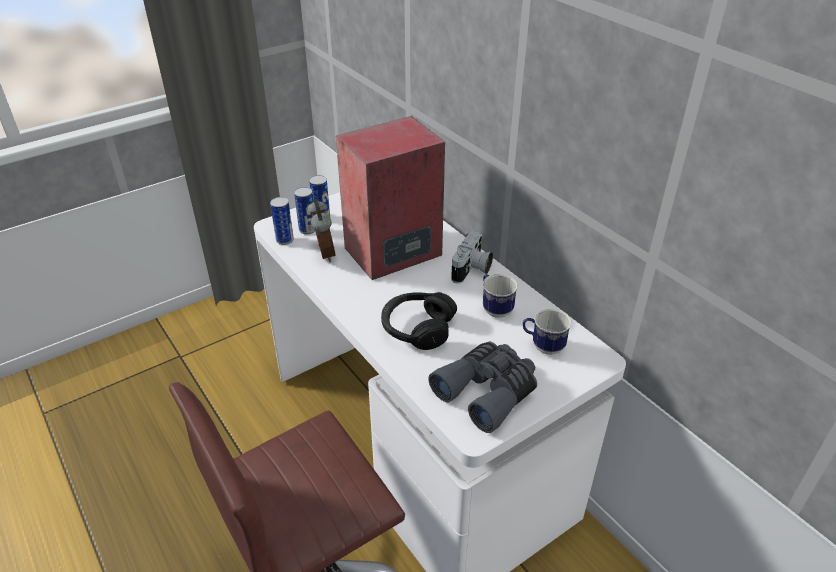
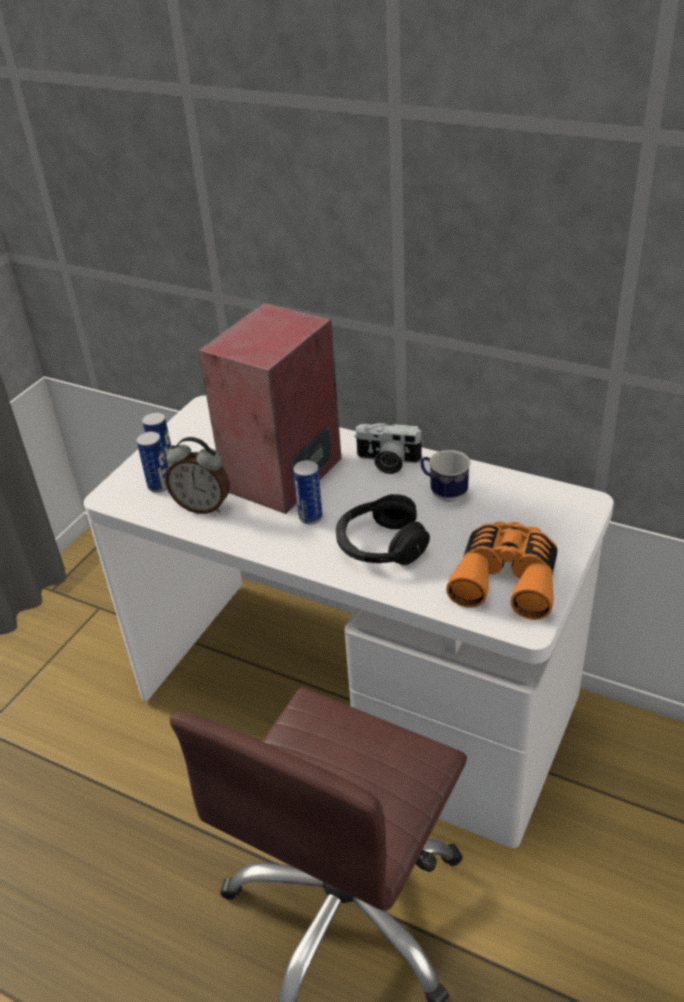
camera: 25 degrees left, 0 degrees up
(285, 240) = (141, 508): can -> can (310, 517)
(323, 254) = (203, 506): alarm clock -> alarm clock turned 150 degrees clockwise
(472, 270) = (387, 462): camera -> camera turned 105 degrees clockwise
(488, 391) = (506, 579): grey binoculars -> orange binoculars
(543, 346) = (522, 512): mug -> none

